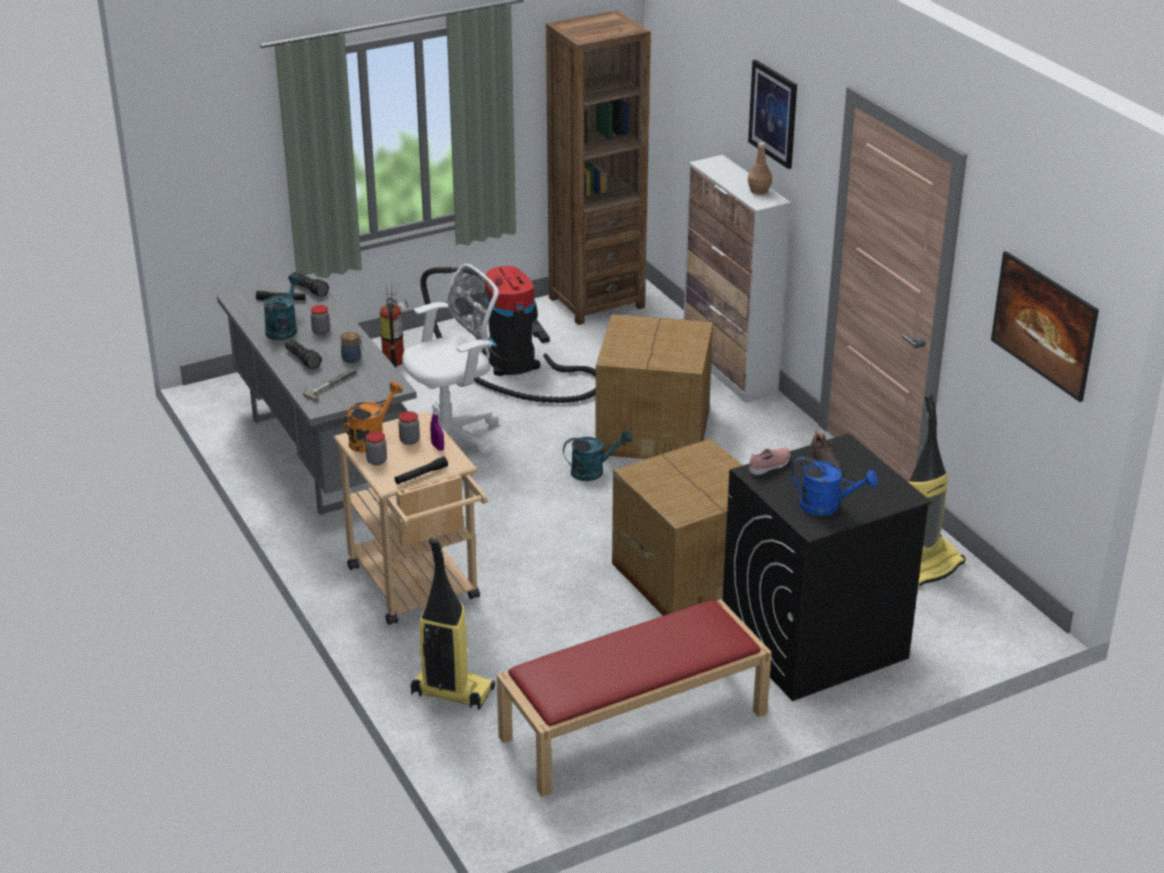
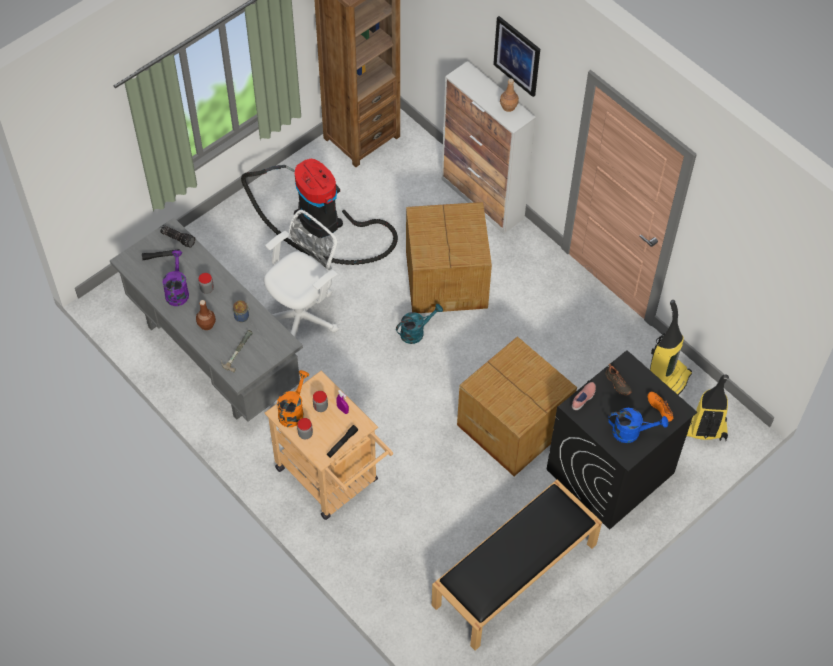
camera: 15 degrees left, 25 degrees up
(283, 328) = (177, 291): turquoise watering can -> purple watering can
(304, 359) = (206, 325): flashlight -> brown bottle
(395, 359) = (230, 235): fire extinguisher -> none
(451, 692) = (387, 572): vacuum cleaner -> vacuum cleaner (701, 430)
(632, 726) = (514, 575): red bench -> black bench
(878, 490) = (660, 407): none -> orange shoe
(1040, 347) = (755, 282): picture -> none

